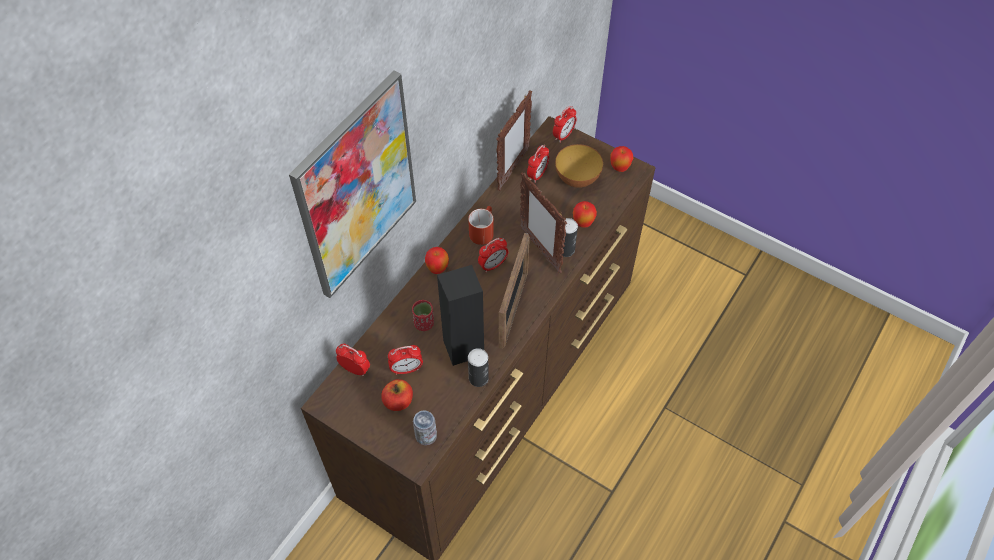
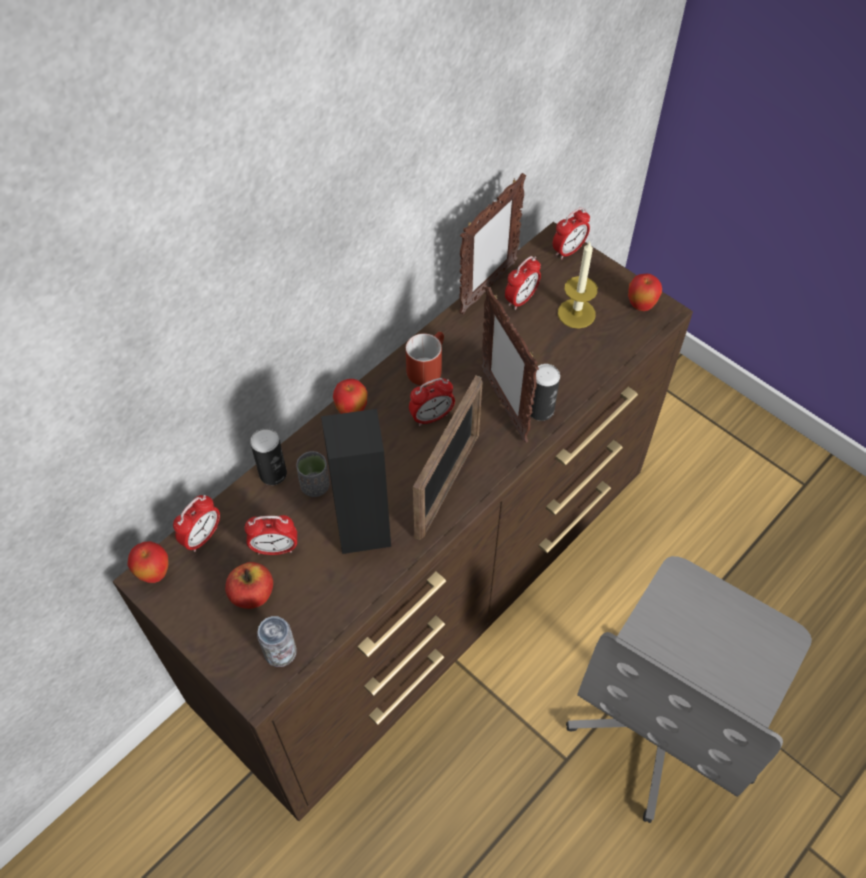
camera: 10 degrees right, 0 degrees up
(355, 369) = (202, 537): alarm clock -> alarm clock turned 90 degrees clockwise
(356, 188) = (213, 266): picture -> none
(424, 323) = (315, 486): red cup -> grey cup
(478, 378) = (375, 579): can -> can (273, 473)
(577, 179) = (576, 313): bowl -> candle
(583, 223) = (573, 376): apple -> apple (154, 573)
(676, 457) = (665, 725): none -> grey office chair

